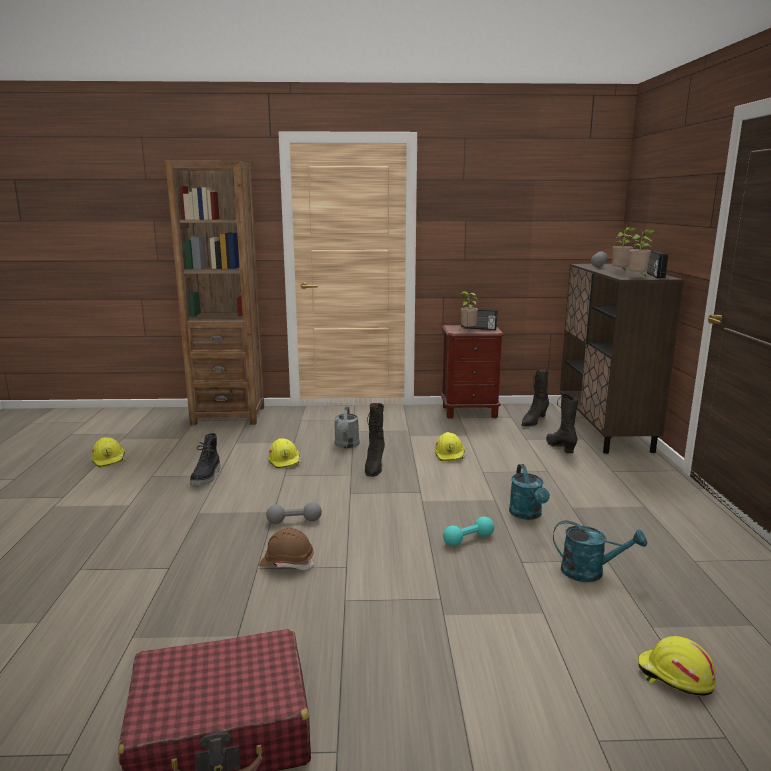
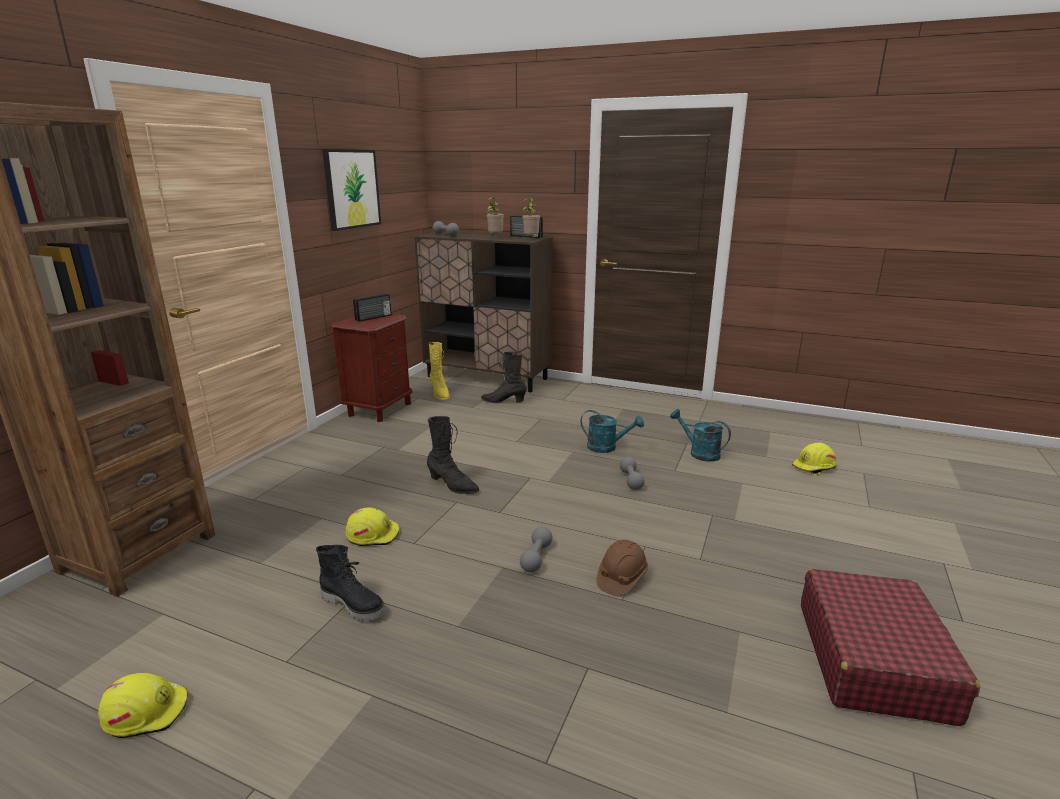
camera: 65 degrees left, 5 degrees up
(346, 445) = (377, 487): grey watering can -> none
(450, 455) = (467, 444): yellow hard hat -> none
(467, 331) = (375, 322): potted plant -> none
(468, 539) = (631, 480): turquoise dumbbell -> grey dumbbell
(497, 214) = (351, 189): none -> picture
(533, 421) = (440, 393): black boot -> yellow boot
(590, 572) = (699, 453): turquoise watering can -> turquoise watering can turned 90 degrees counterclockwise

